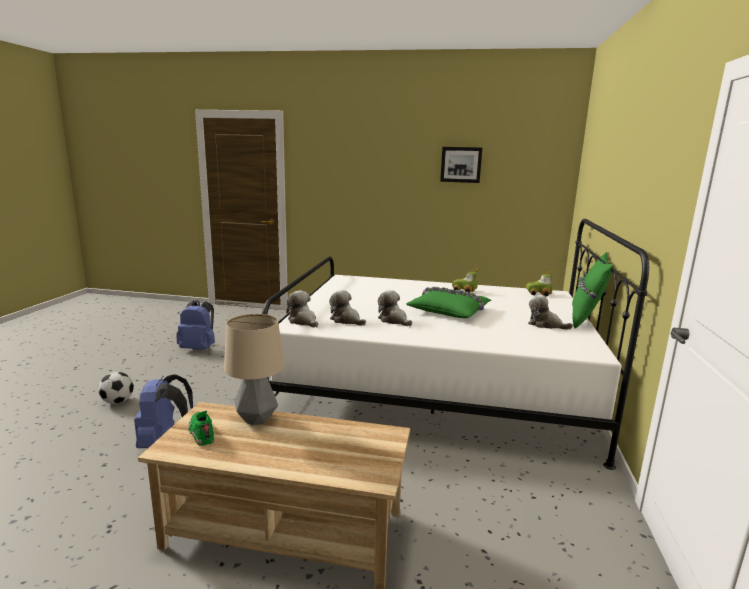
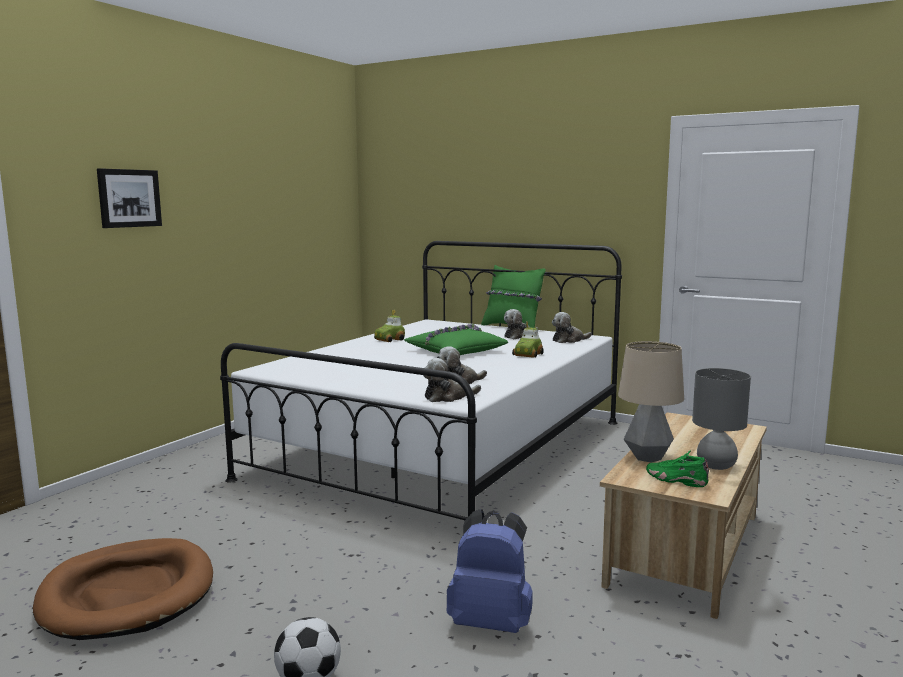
camera: 70 degrees left, 5 degrees down
(199, 348) = (128, 594): blue backpack -> brown dog bed
(201, 432) = (675, 480): green shoe -> green shoe turned 45 degrees clockwise
(240, 454) = (716, 465): none -> grey table lamp
(394, 320) = (473, 368): plush toy -> plush toy (569, 340)
(461, 164) = (265, 192): picture -> picture (129, 198)
(538, 293) = (426, 325): toy car -> toy car (528, 355)

